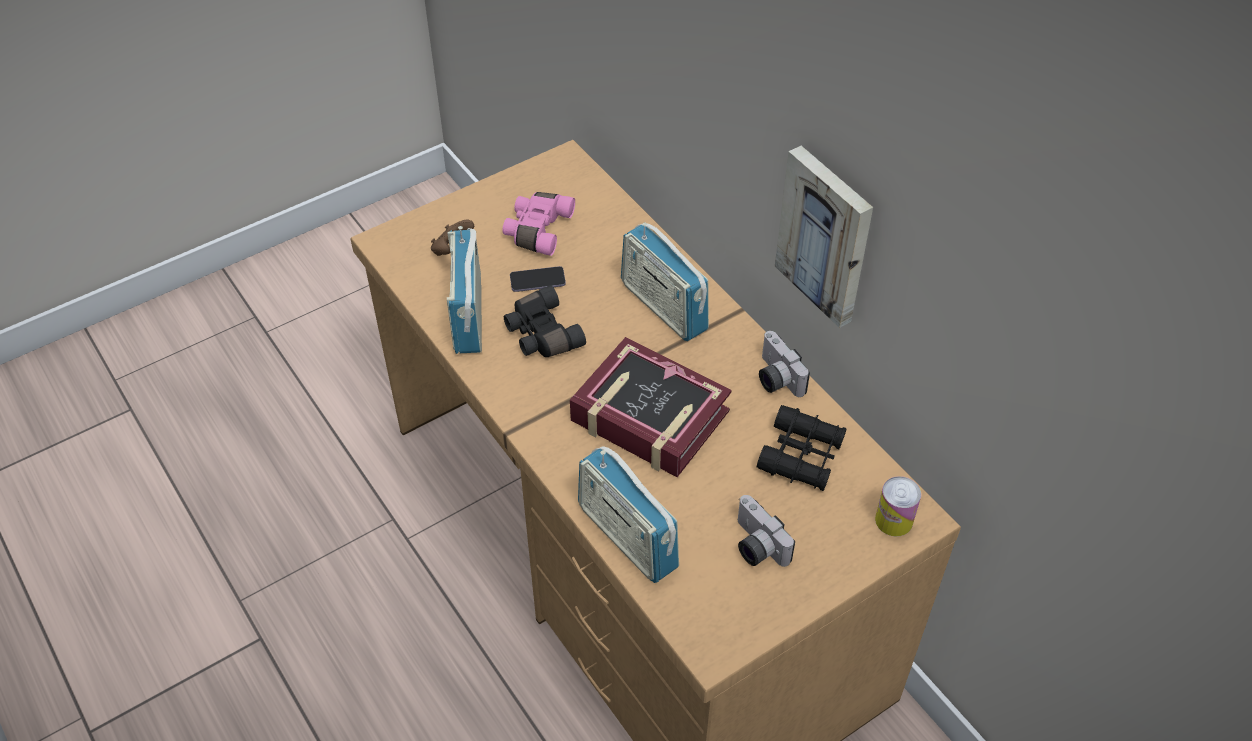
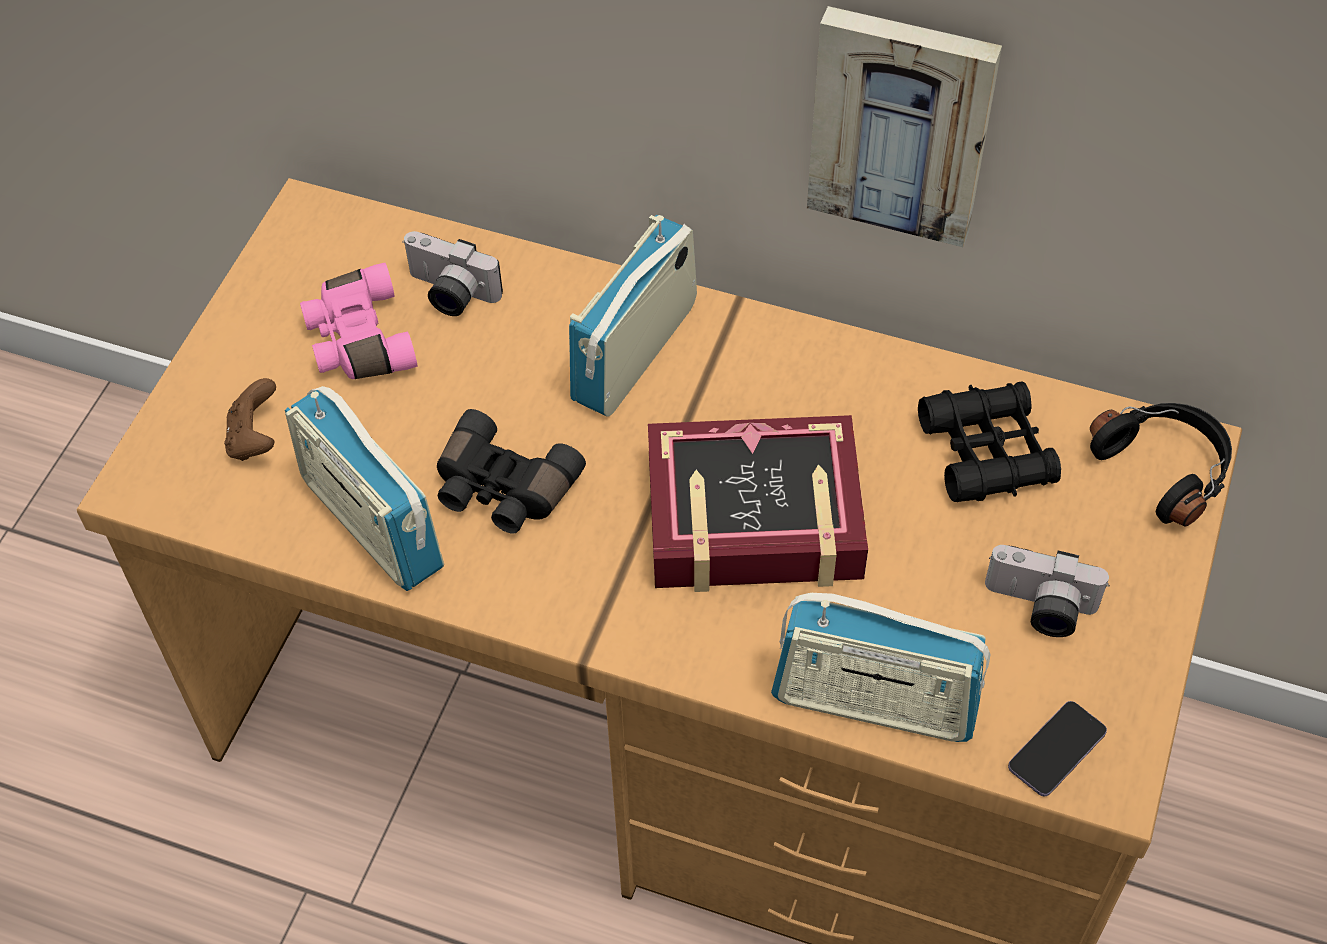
camera: 35 degrees left, 5 degrees up
(537, 280) = (426, 414): phone -> phone (1056, 750)
(663, 307) = (635, 353): radio -> radio turned 105 degrees clockwise
(775, 378) = (864, 367): camera -> camera (449, 294)
(894, 520) = (1165, 468): can -> black headphones

